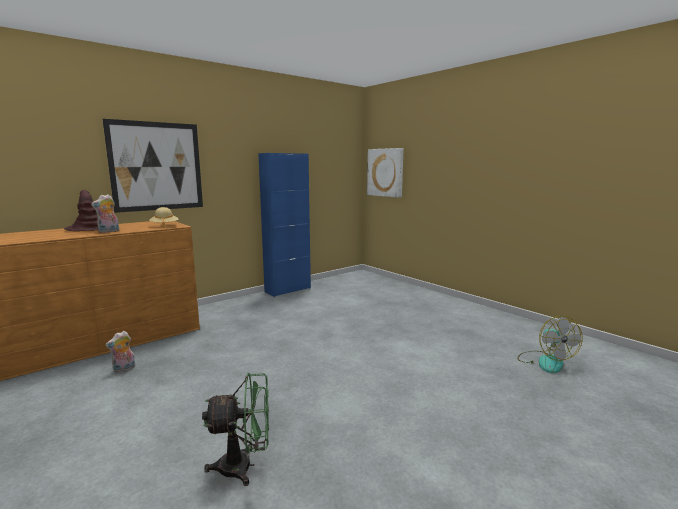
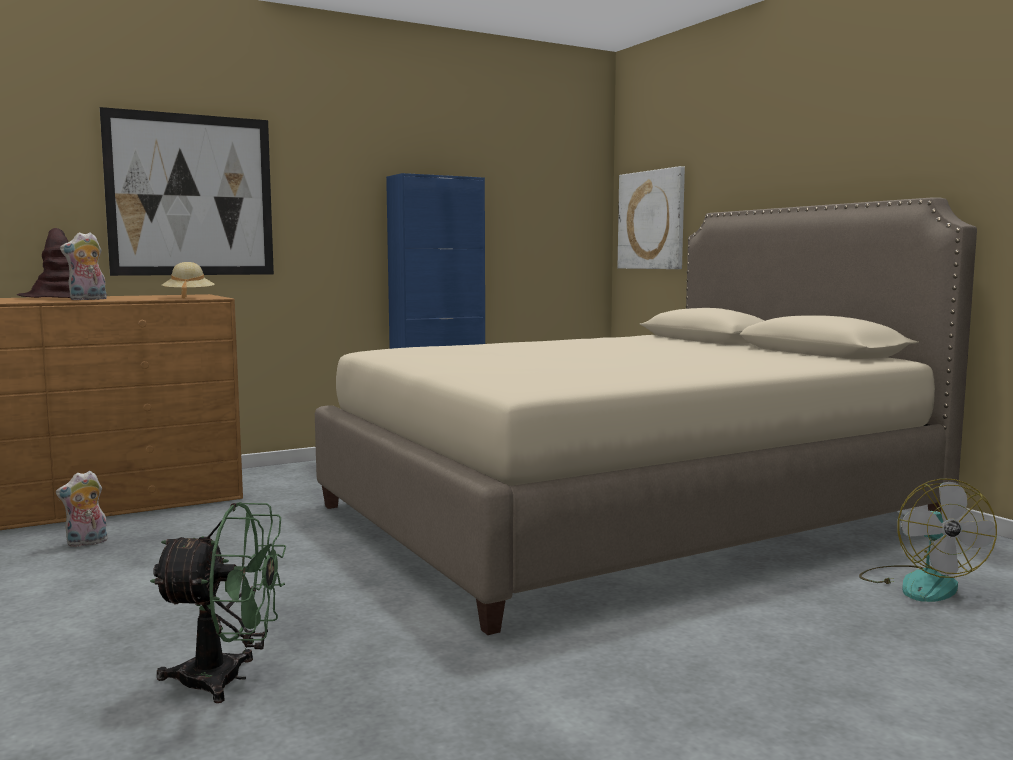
camera: 10 degrees right, 5 degrees down
(395, 327) = (623, 515): none -> beige bed

